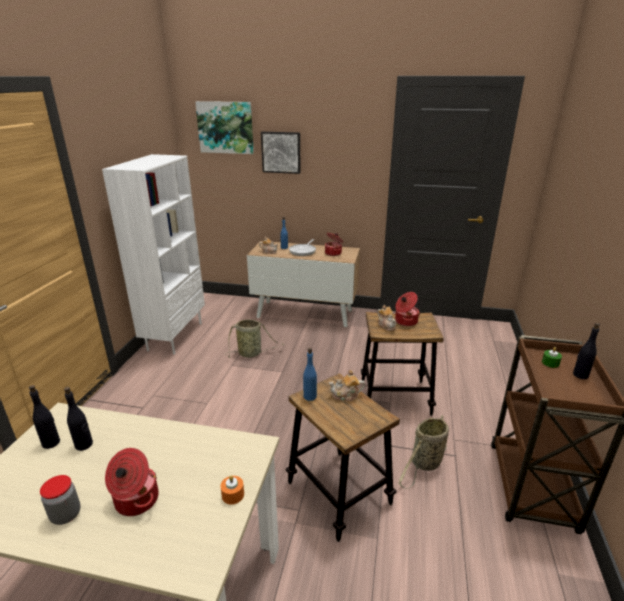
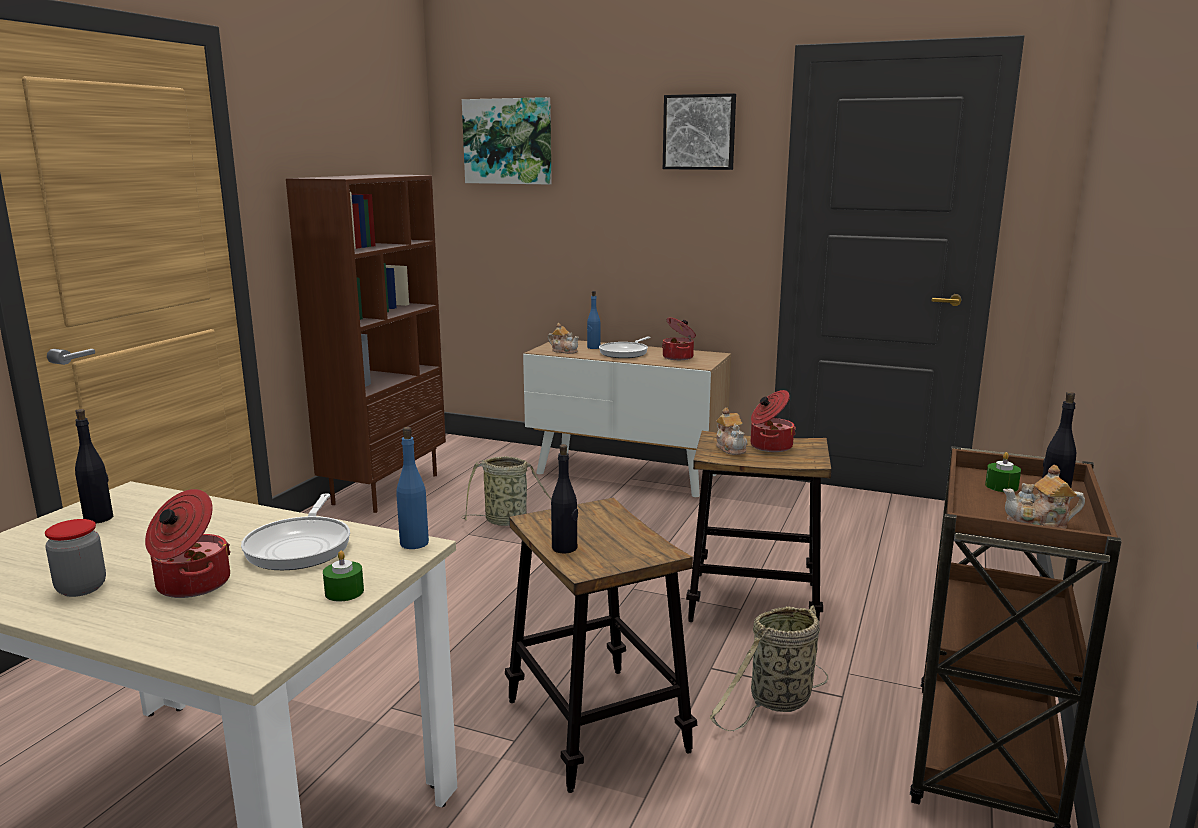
camera: 10 degrees right, 10 degrees down
(84, 445) = (146, 524): black bottle -> black bottle (565, 548)
(175, 336) = (385, 489): white bookcase -> brown bookcase
(190, 454) = (301, 546): none -> frying pan
(233, 495) = (344, 592): orange candle -> green candle
(281, 152) = (597, 181): picture -> picture (699, 132)
(309, 396) = (545, 519): blue bottle -> blue bottle (414, 543)
(346, 395) = (611, 524): teapot -> teapot (1039, 524)

